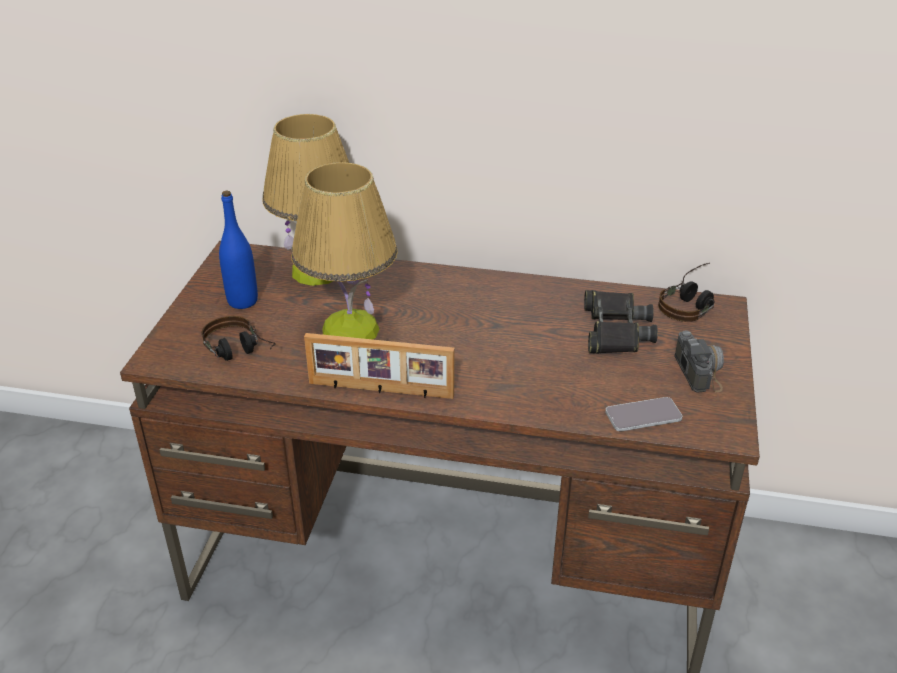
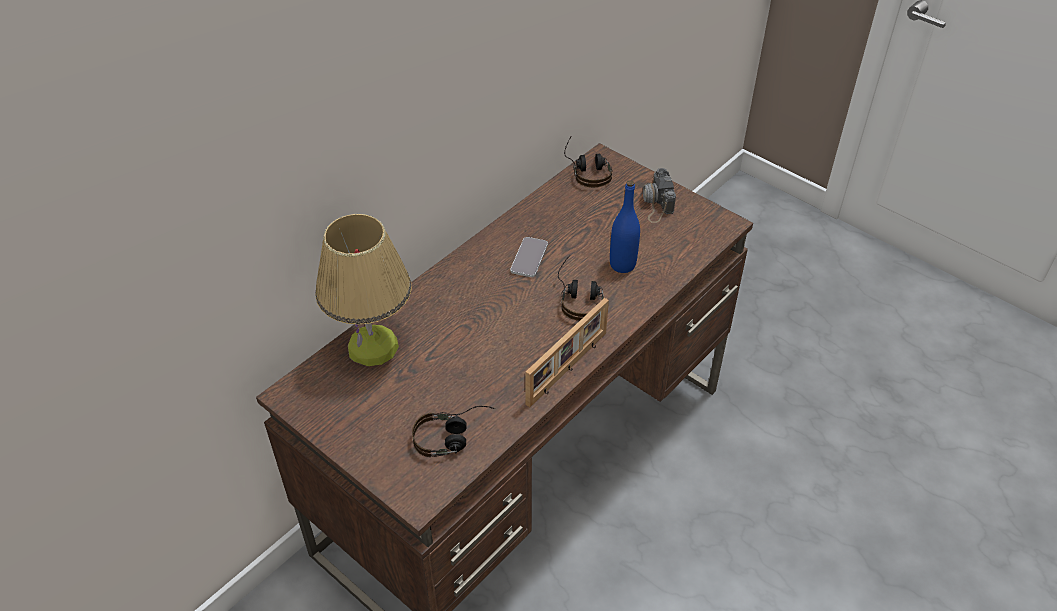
camera: 60 degrees left, 10 degrees up
(242, 301) = (378, 411): blue bottle -> blue bottle (622, 265)
(350, 329) = (477, 357): table lamp -> none
(490, 363) = (580, 297): none -> headphones
(615, 330) = (589, 219): black binoculars -> none
(643, 415) = (686, 251): phone -> phone (529, 258)
(699, 367) = (656, 202): camera -> camera turned 120 degrees counterclockwise

